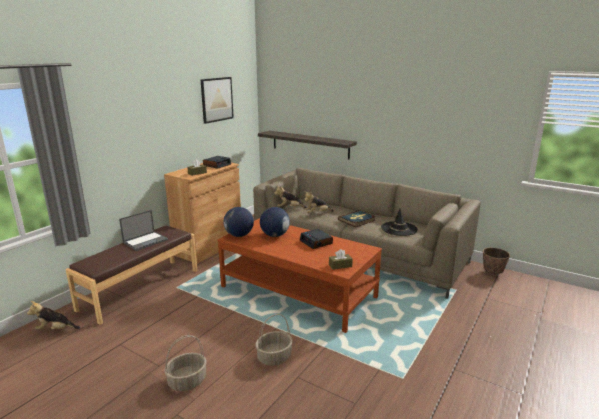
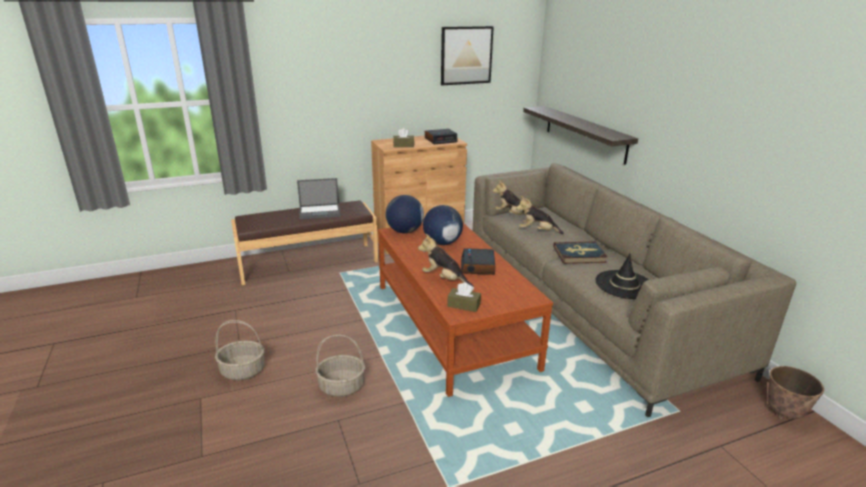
camera: 35 degrees right, 5 degrees up
(55, 329) = (208, 276): plush toy -> plush toy (444, 279)

